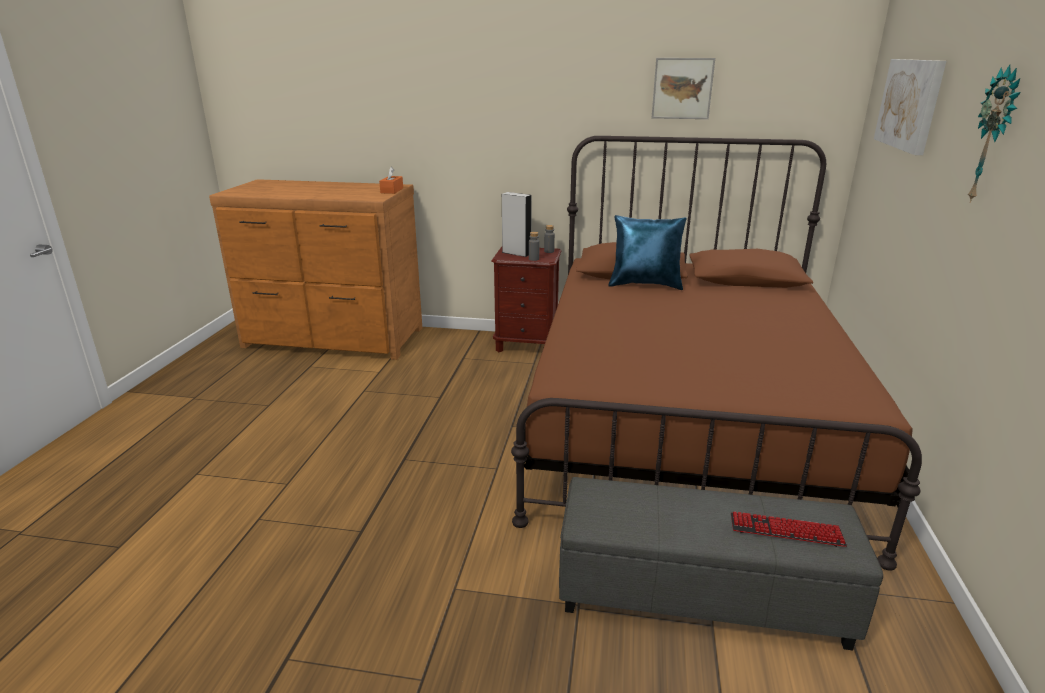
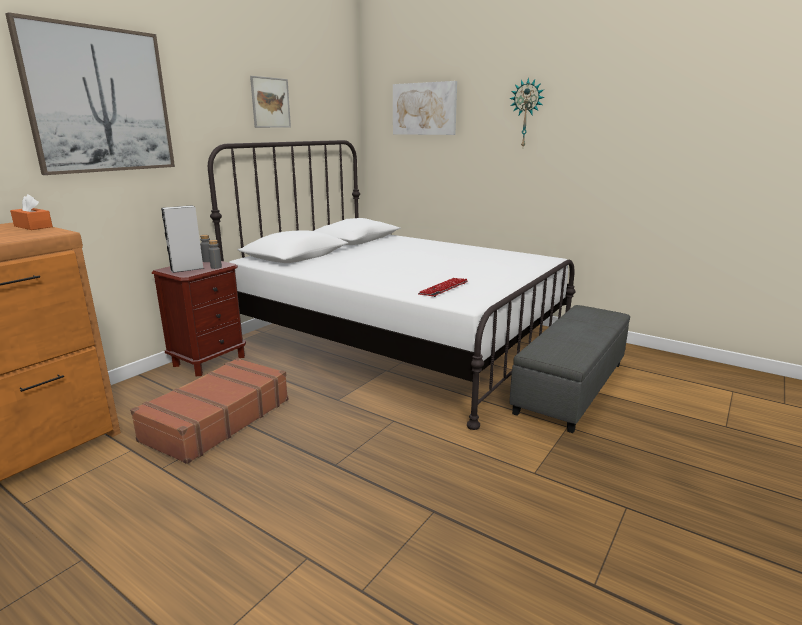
camera: 65 degrees left, 5 degrees down
(437, 385) = (216, 420): none -> brown suitcase
(482, 92) = (100, 100): none -> picture
(645, 284) = (327, 256): blue pillow -> none
(683, 421) = (399, 341): brown bed -> white bed
(786, 531) = (595, 320): keyboard -> keyboard (443, 288)

